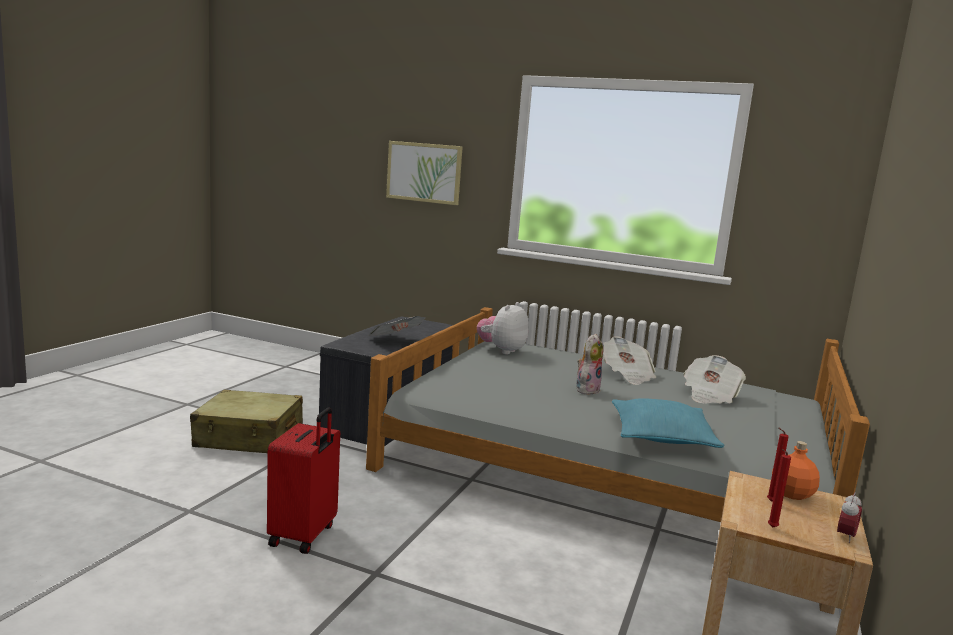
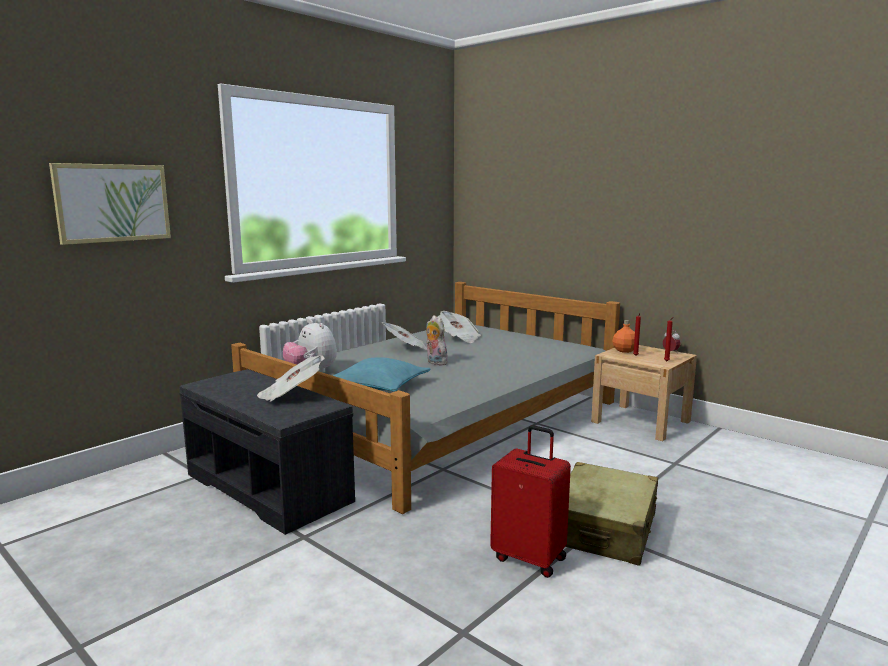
camera: 70 degrees left, 0 degrees up
(249, 438) = (269, 585): beige suitcase -> beige suitcase (604, 529)
(661, 436) = (532, 361): turquoise pillow -> turquoise pillow (379, 386)

